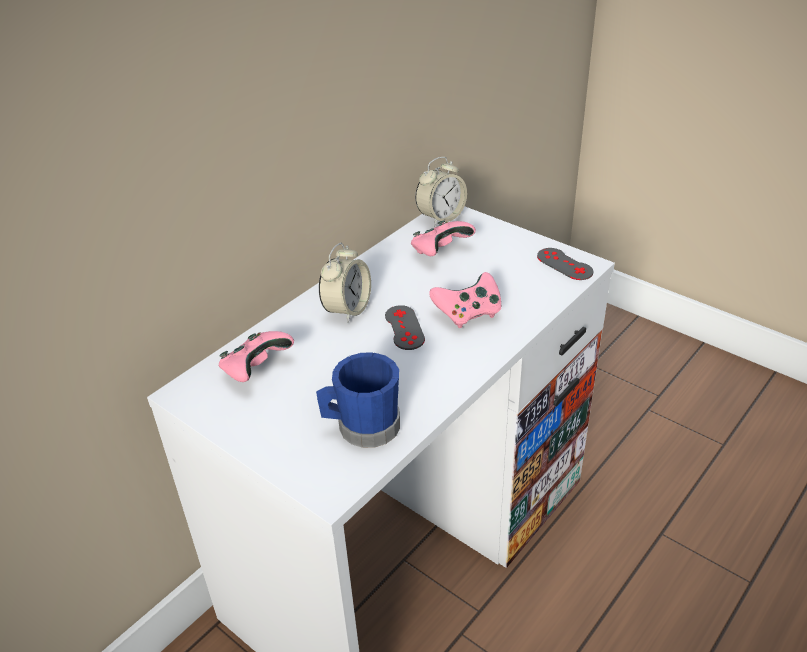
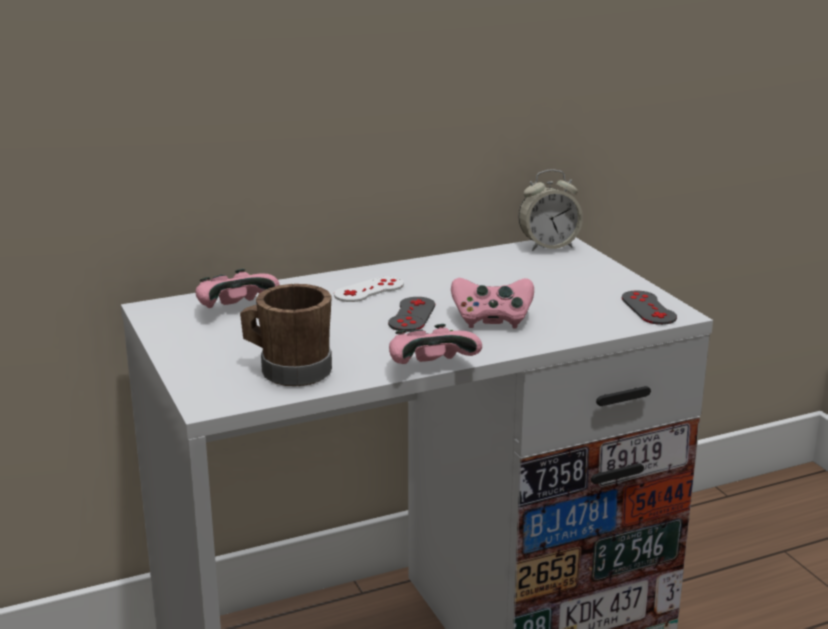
camera: 25 degrees right, 15 degrees down
(347, 309) = (369, 290): alarm clock -> white game controller
(362, 427) = (288, 370): blue mug -> brown mug
(440, 251) = (517, 270): pink game controller -> pink game controller (431, 368)

